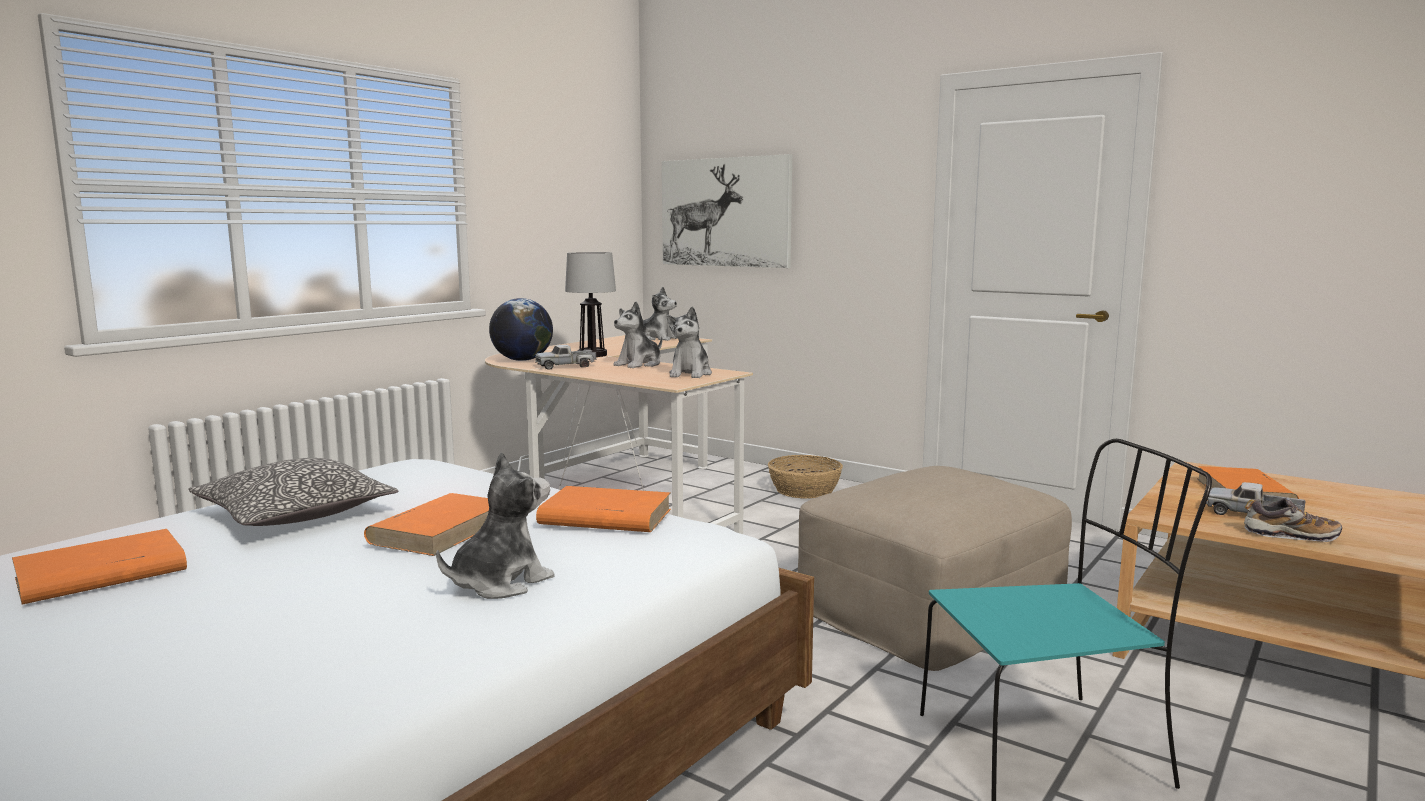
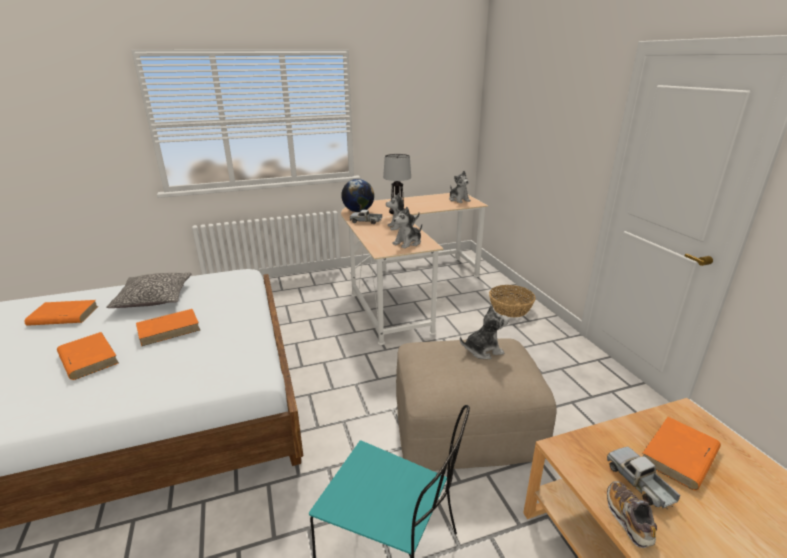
camera: 35 degrees right, 15 degrees up
(500, 583) = (133, 374): plush toy -> plush toy (483, 350)
(604, 517) = (228, 343): orange book -> orange book (88, 358)
(725, 212) = (513, 125): picture -> none
(1289, 536) = (628, 518): shoe -> shoe turned 150 degrees counterclockwise

